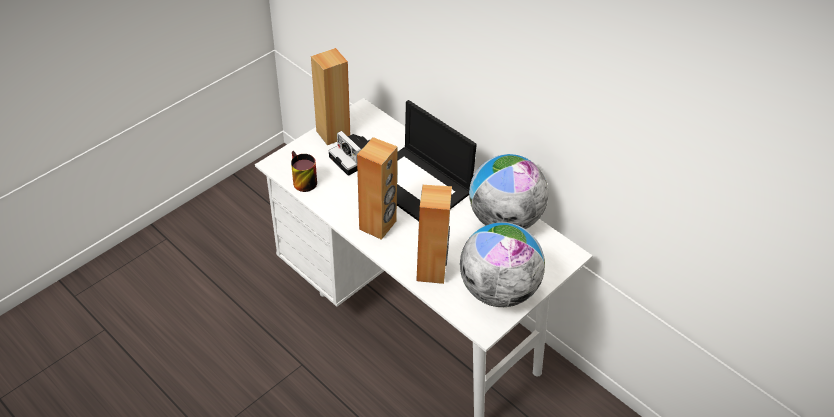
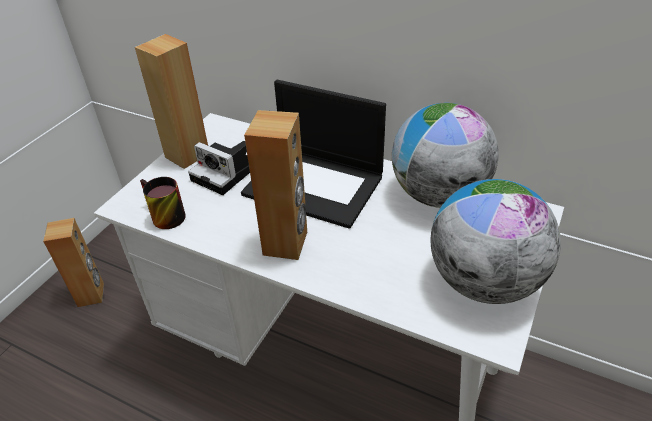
camera: 15 degrees left, 5 degrees down
(432, 270) = (384, 281): brown speaker -> brown speaker (91, 295)

